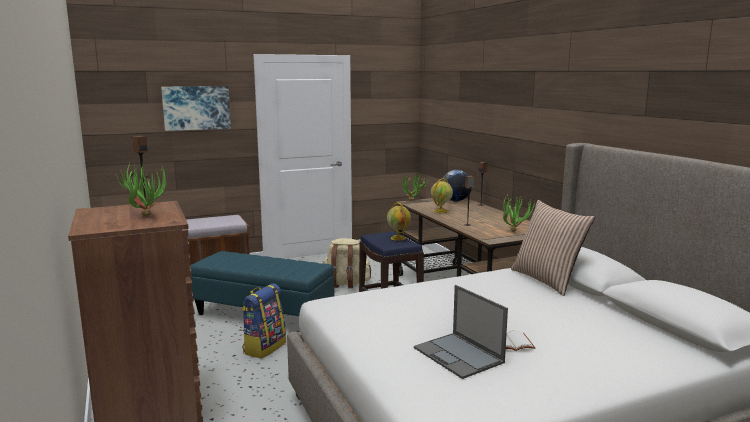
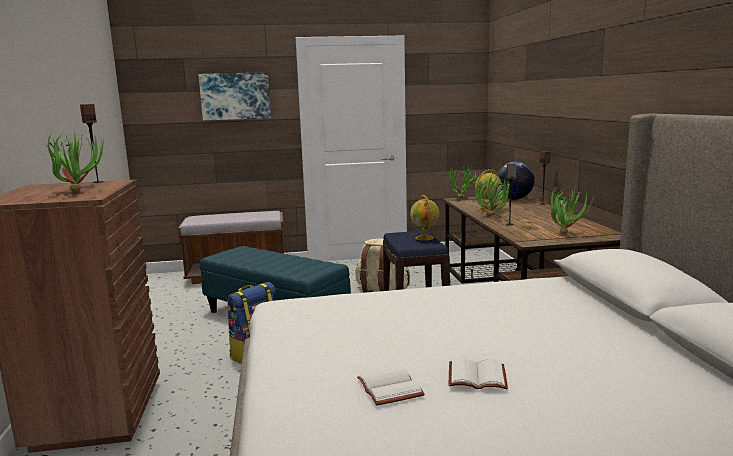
camera: 15 degrees right, 0 degrees up
(451, 217) = (495, 216): none -> potted plant
(459, 355) = (392, 388): laptop -> white book
(547, 280) = (584, 296): pillow -> none

